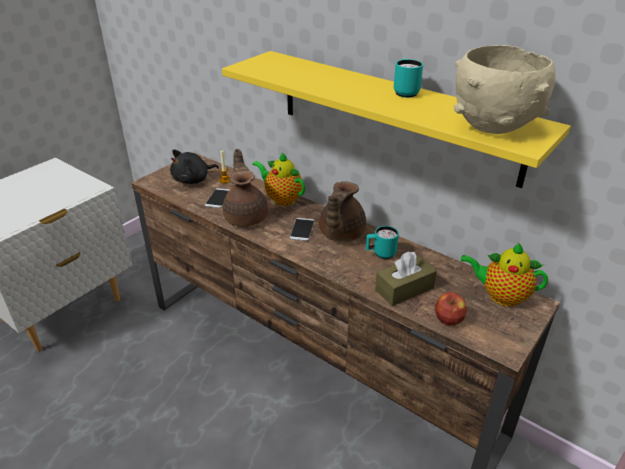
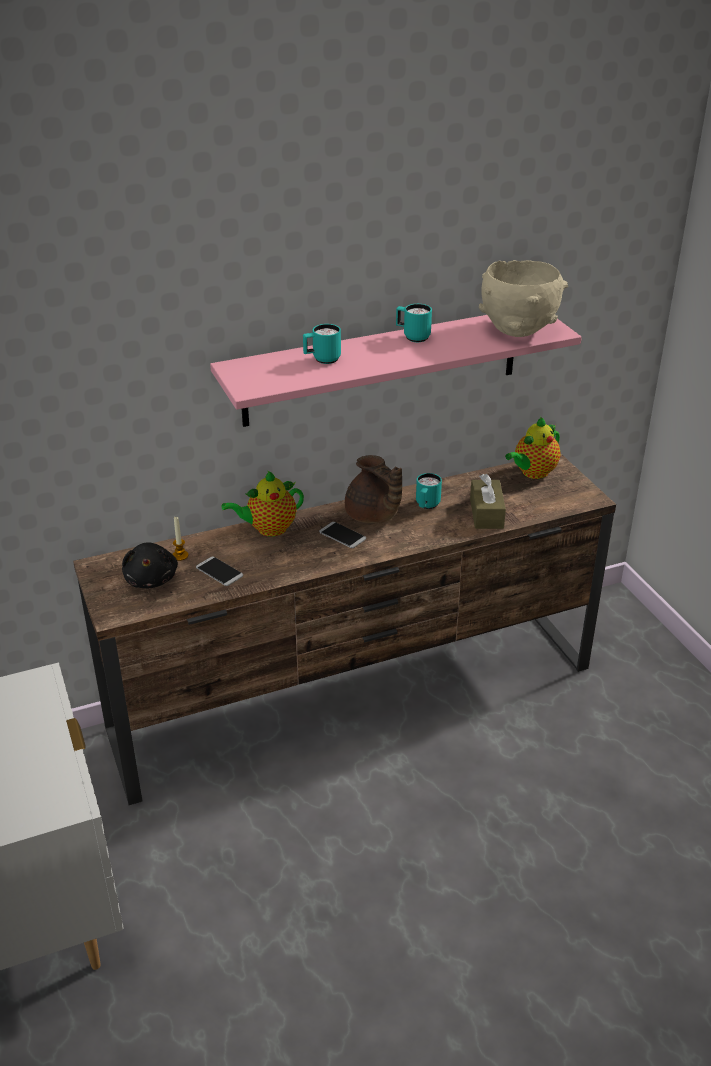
camera: 60 degrees left, 0 degrees up
(246, 216) = (280, 563): brown teapot -> none
(317, 75) = (322, 360): none -> turquoise mug
(394, 115) = (382, 366): yellow shelf -> pink shelf
(448, 319) = (540, 508): apple -> none

